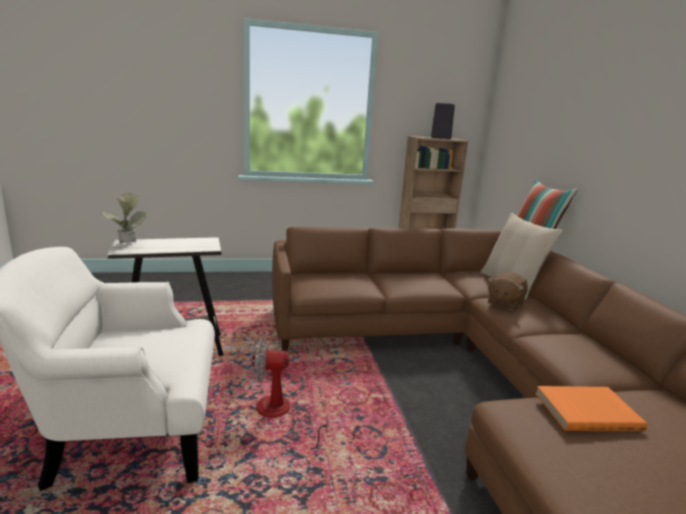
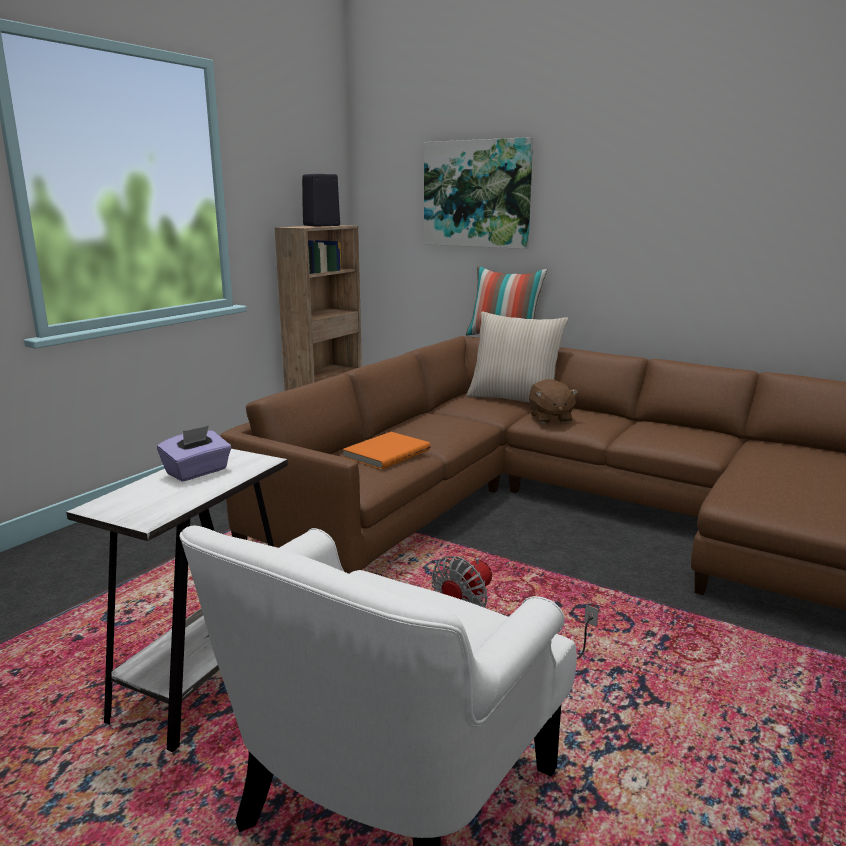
camera: 45 degrees left, 0 degrees up
(127, 245) = (127, 508): potted plant -> none
(181, 243) = (197, 472): none -> purple tissue box
(548, 123) = (477, 194): none -> picture
(586, 410) = (765, 473): orange book -> orange book (385, 453)

